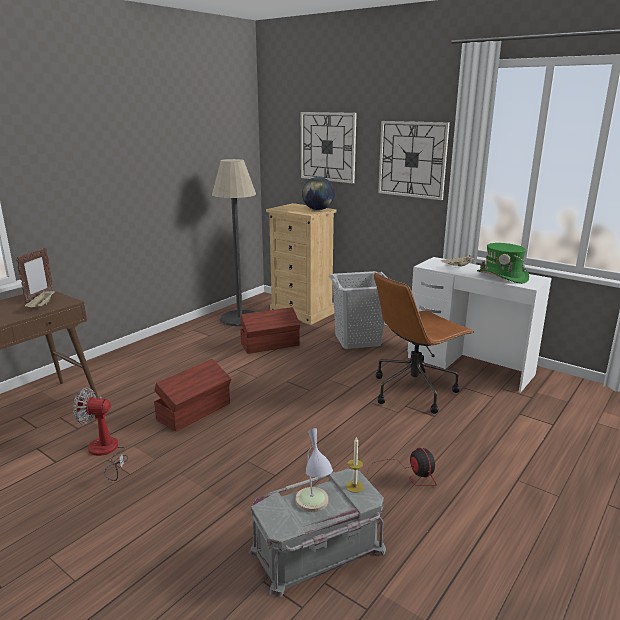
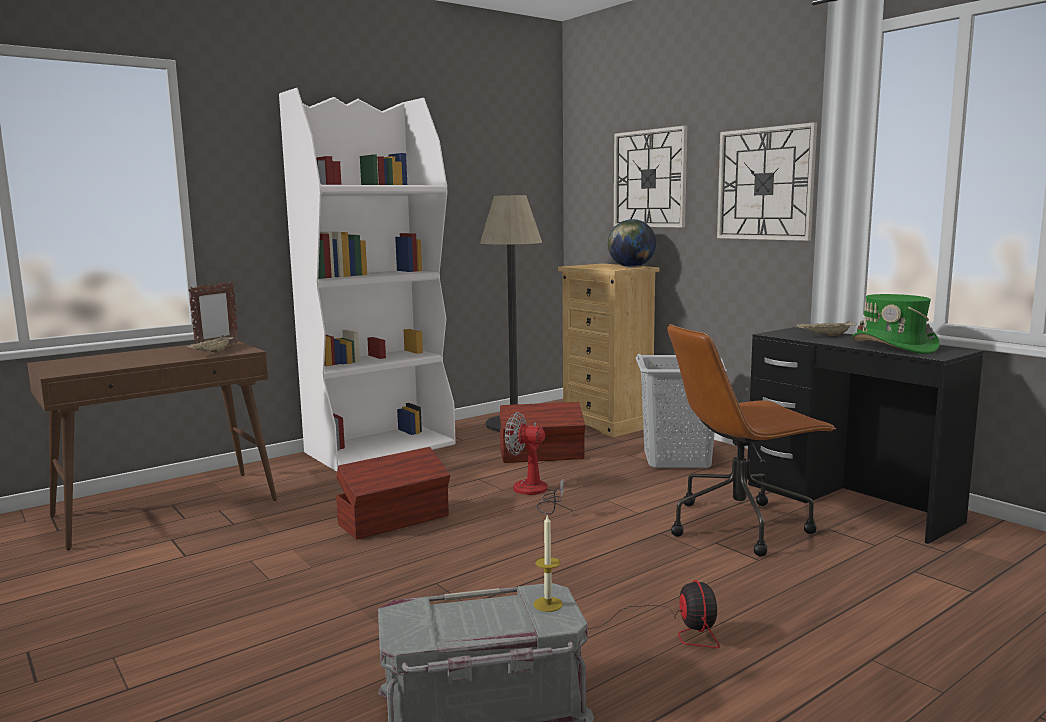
camera: 15 degrees right, 10 degrees down
(106, 452) = (253, 553): fan -> fan (534, 493)
(155, 348) = (381, 448): none -> white bookcase
(314, 505) = (473, 620): table lamp -> none
(469, 366) = (849, 503): white desk -> black desk

